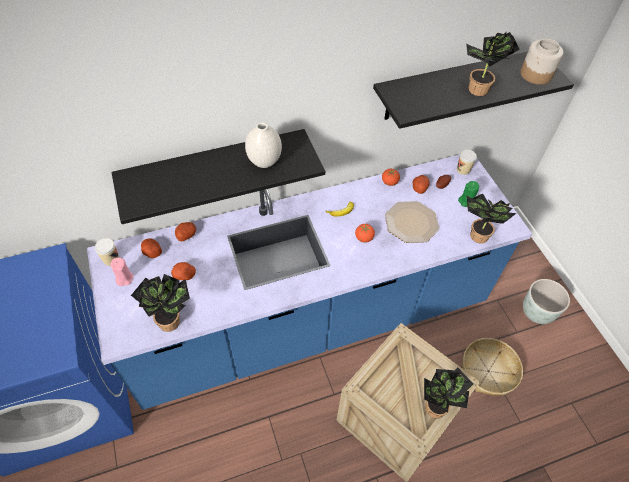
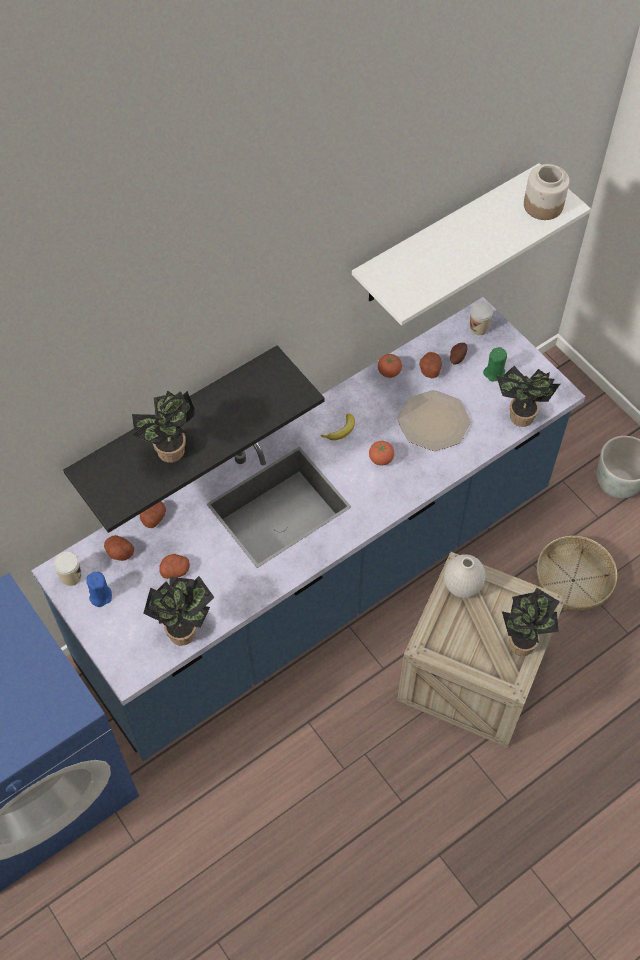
camera: 15 degrees left, 5 degrees up
(124, 278) = (100, 596): pink candle -> blue candle
(264, 163) = (247, 406): white vase -> white vase (462, 588)
(453, 85) = (445, 236): black shelf -> white shelf
(477, 91) = (480, 249): potted plant -> potted plant (170, 455)

